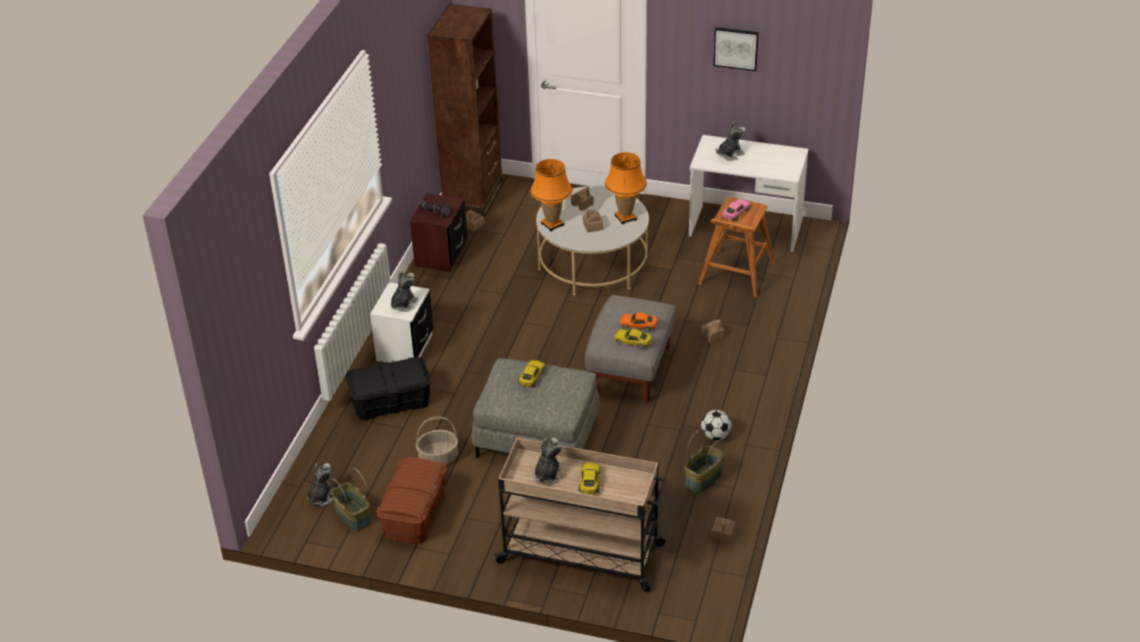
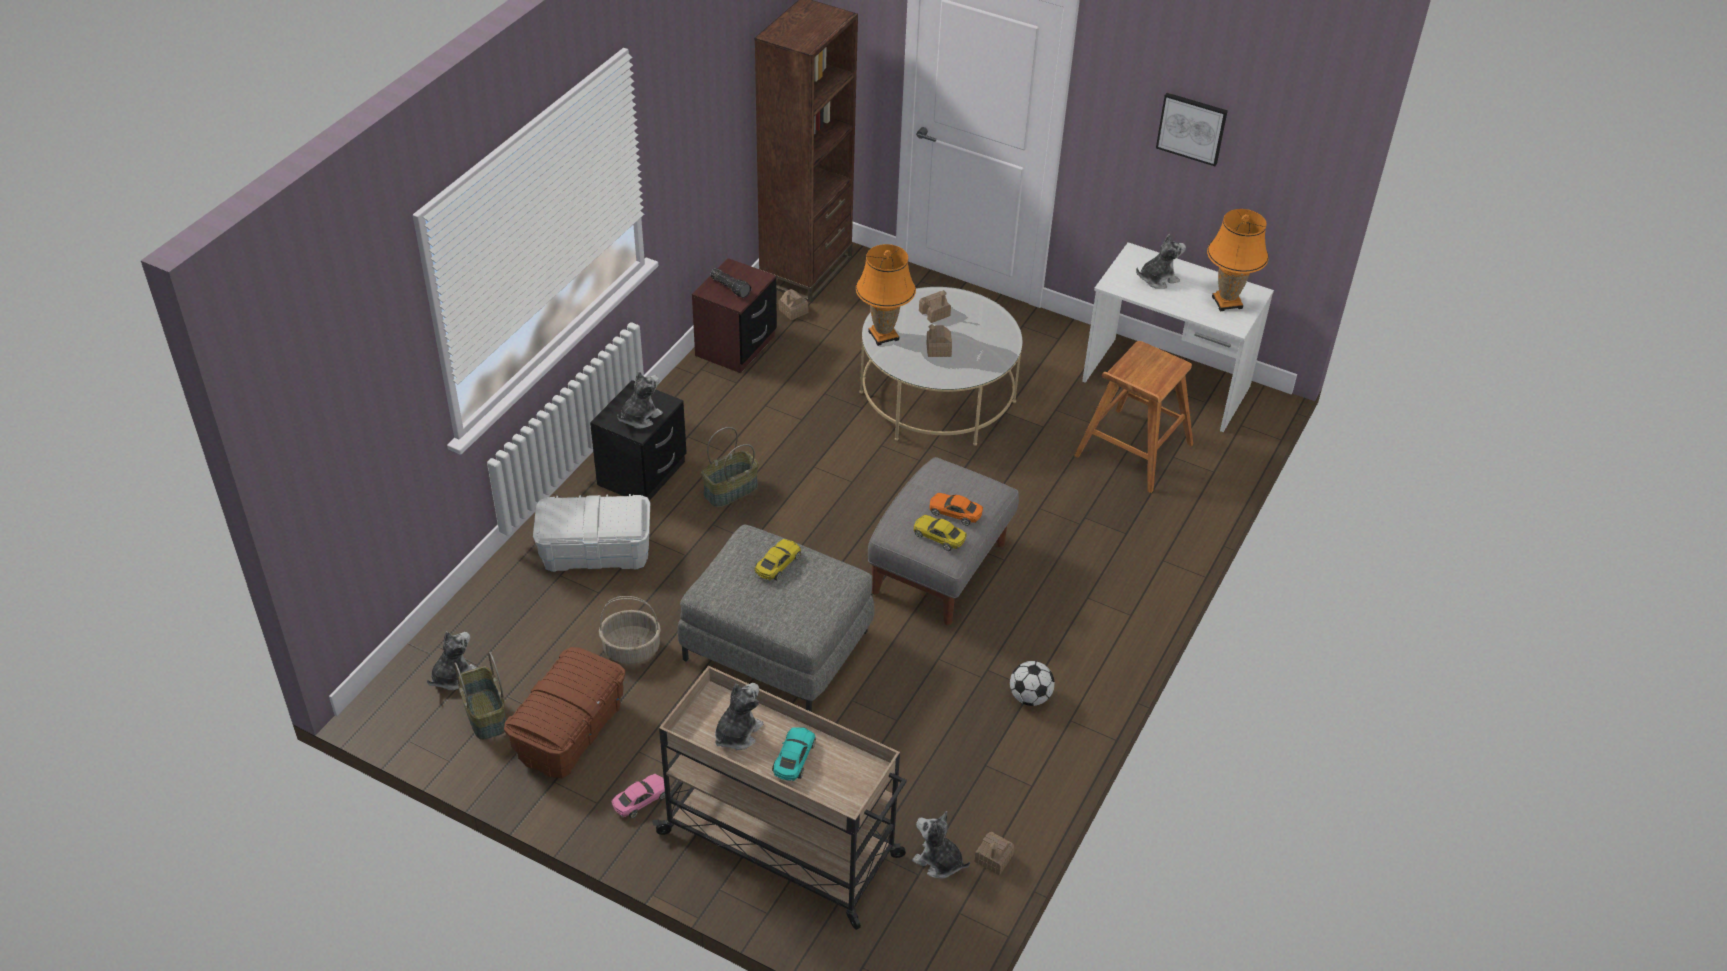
camera: 10 degrees right, 5 degrees up
(391, 402) = (596, 550): black storage box -> white storage box
(405, 348) = (642, 473): white nightstand -> black nightstand
(589, 482) = (794, 758): yellow toy car -> turquoise toy car
(625, 218) = (988, 344): orange table lamp -> orange table lamp (1226, 302)
(687, 543) = (938, 861): none -> plush toy
(704, 479) = (993, 762): basket -> basket (730, 491)
(712, 335) = (1071, 539): toy house -> none
(736, 213) = (1142, 368): pink toy car -> pink toy car (641, 799)

